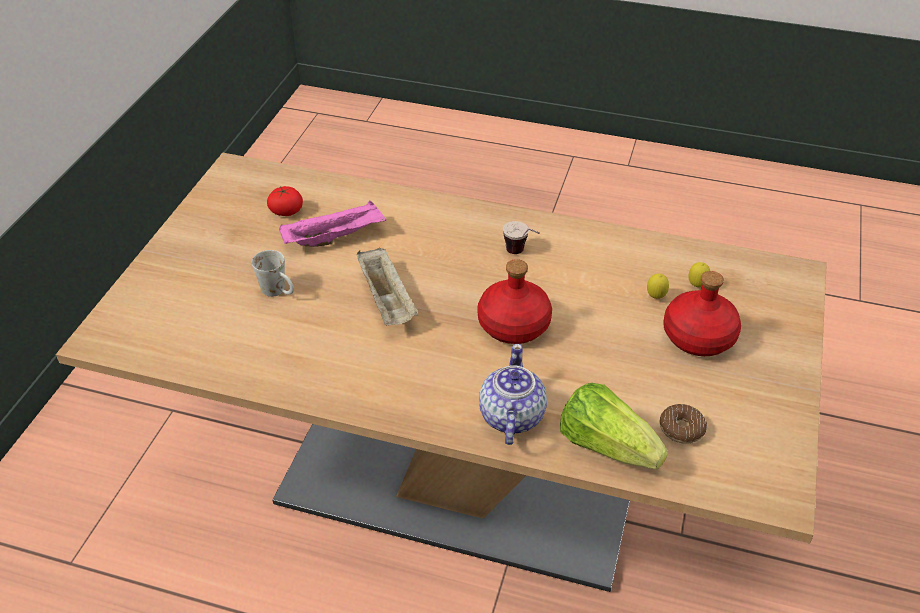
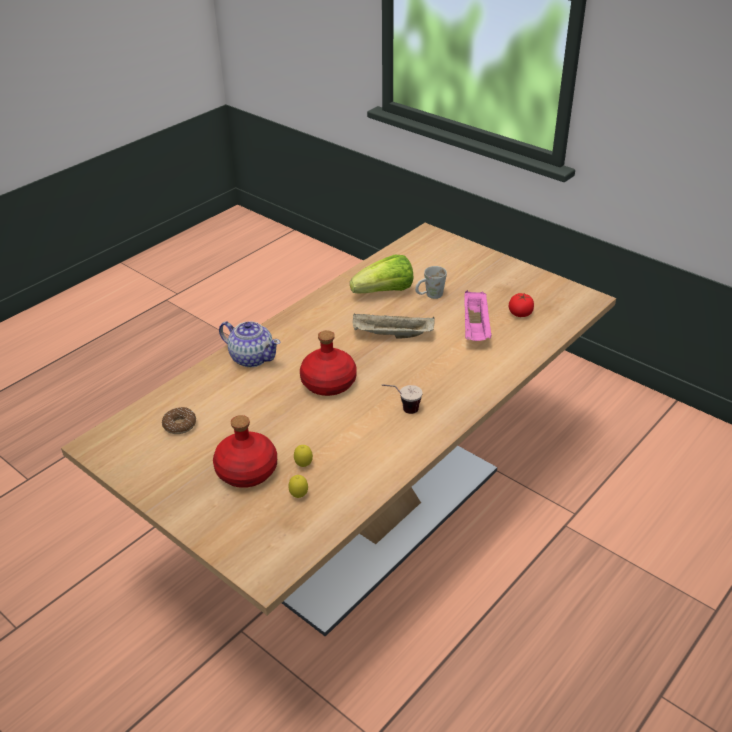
camera: 115 degrees right, 5 degrees down
(606, 446) = (197, 388): lettuce -> lettuce (385, 292)

